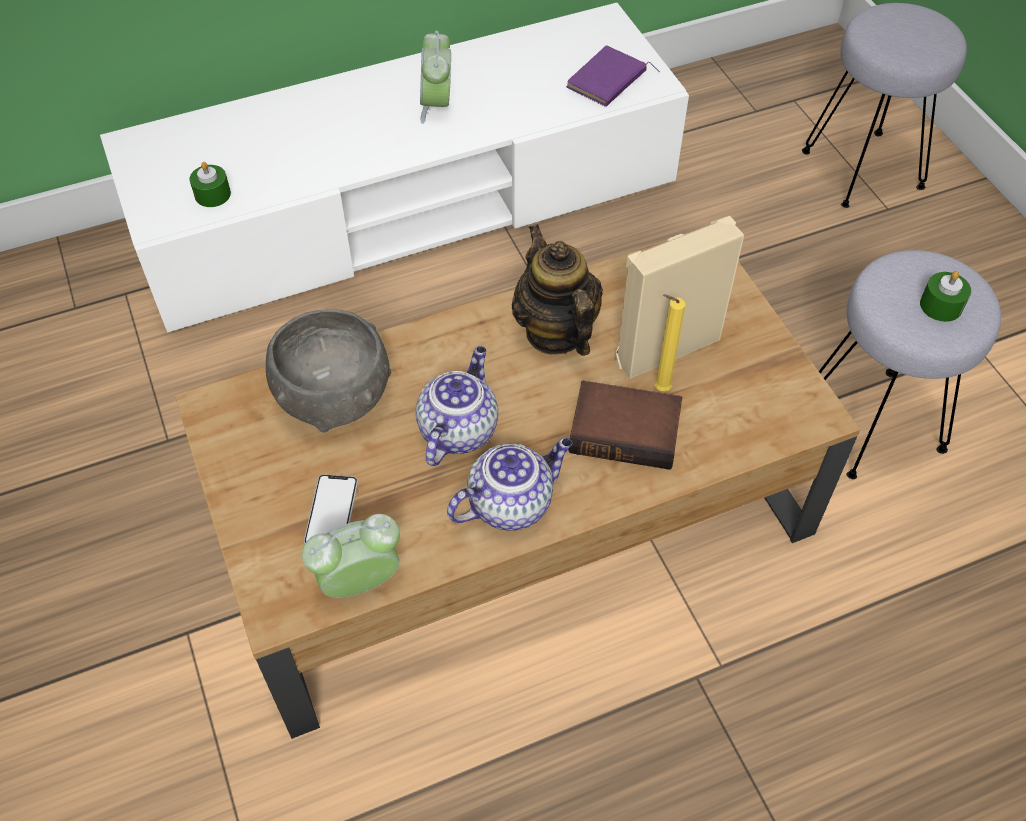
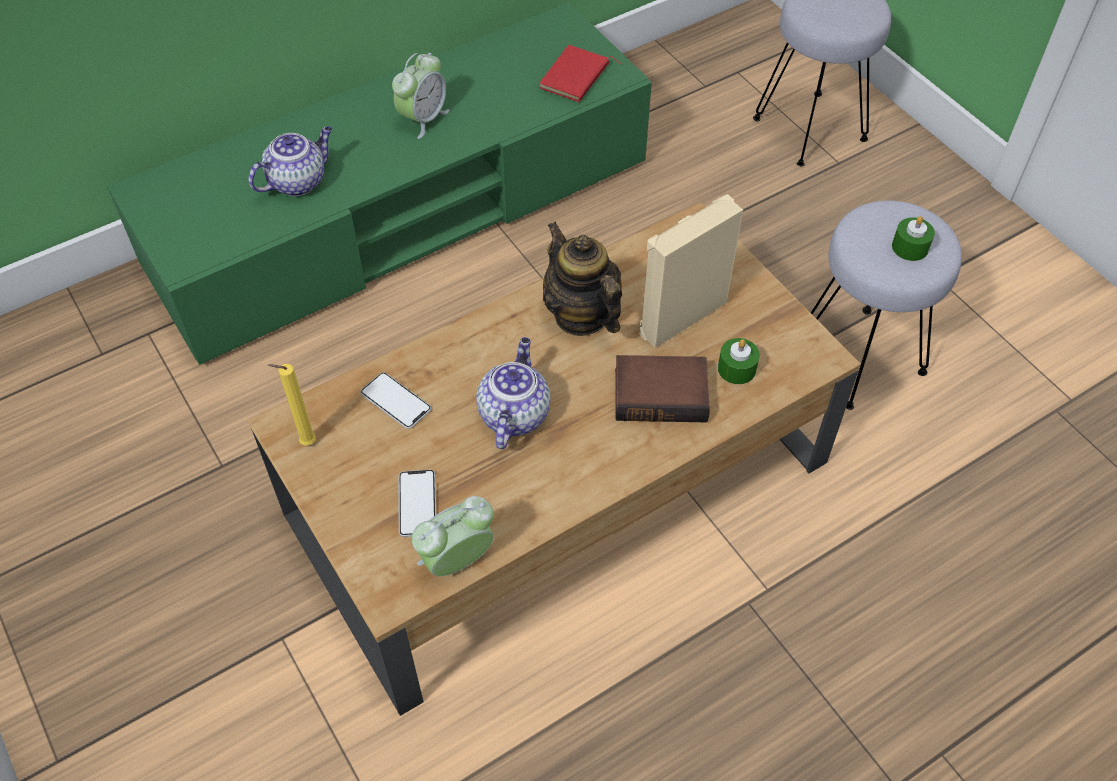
camera: 10 degrees left, 0 degrees up
(212, 194) = (230, 229): green candle -> green candle (736, 368)
(334, 397) = (396, 401): grey bowl -> phone
(408, 205) = (402, 214): white tv stand -> green tv stand
(437, 105) = (423, 119): alarm clock -> alarm clock turned 135 degrees counterclockwise
(511, 502) = (575, 471): teapot -> teapot (298, 181)
(608, 81) = (576, 78): purple book -> red book
(659, 389) = (682, 353): yellow candle -> yellow candle (305, 443)

